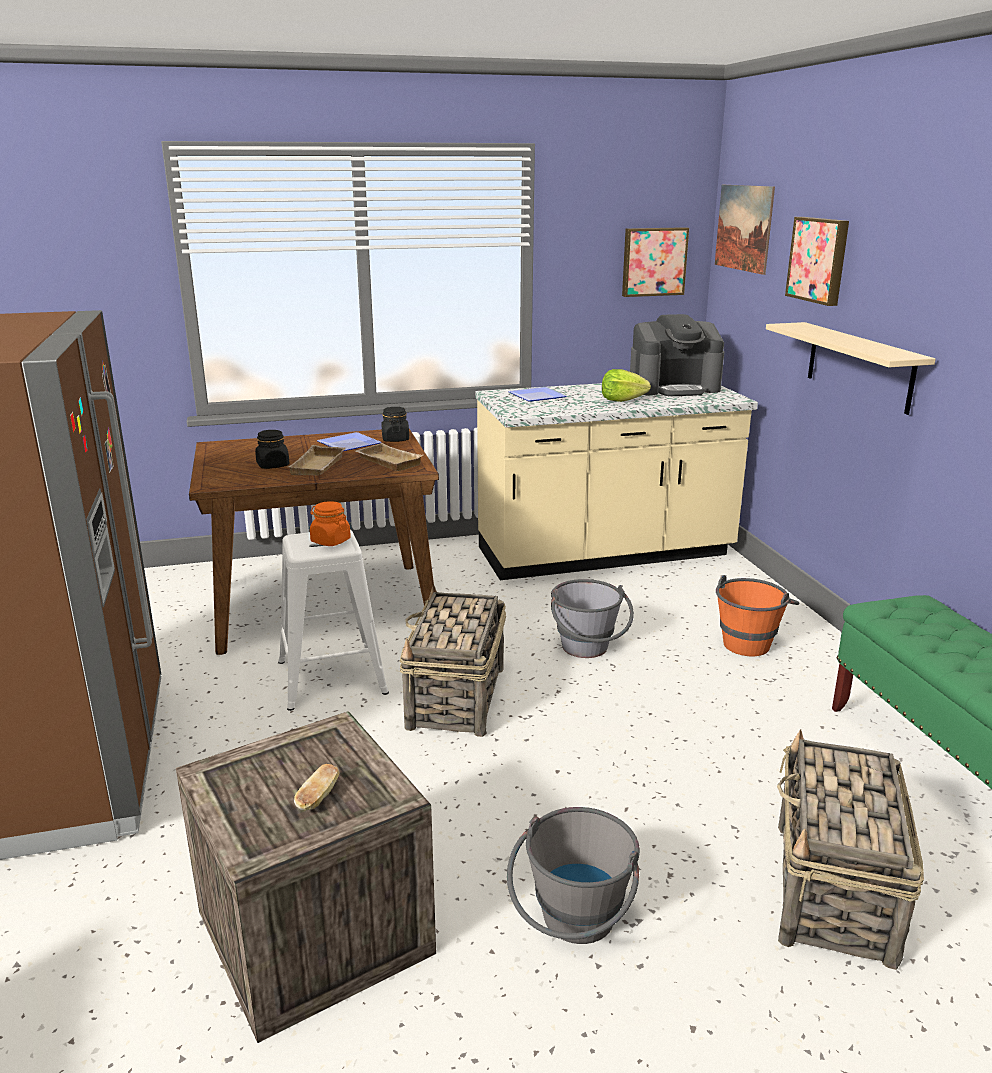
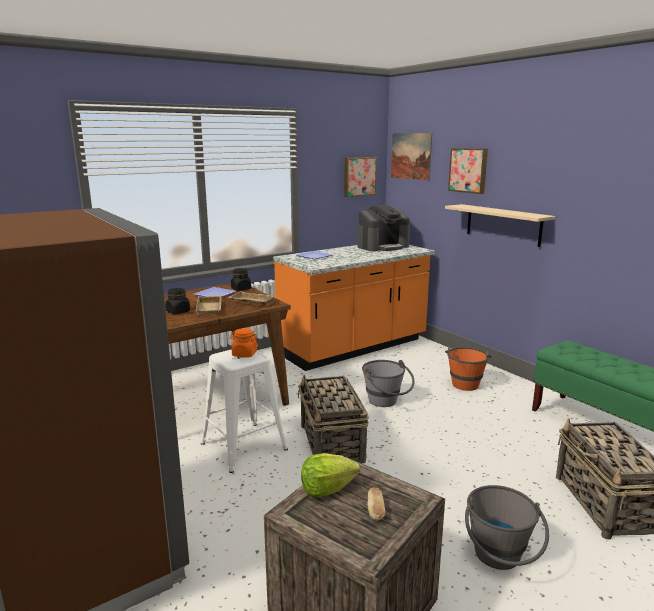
camera: 20 degrees left, 5 degrees down
(605, 554) = (354, 348): beige counter -> orange counter
(622, 400) = (363, 254): lettuce -> lettuce (327, 489)

